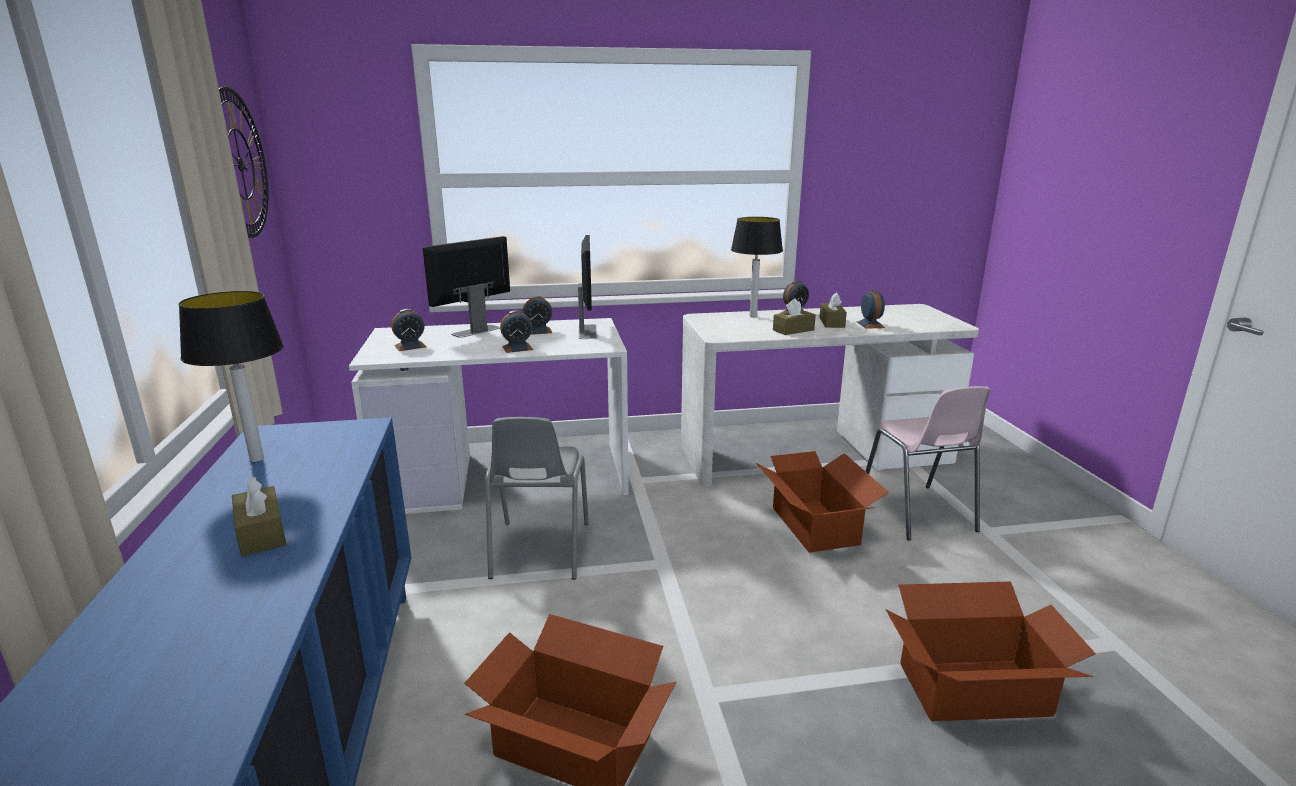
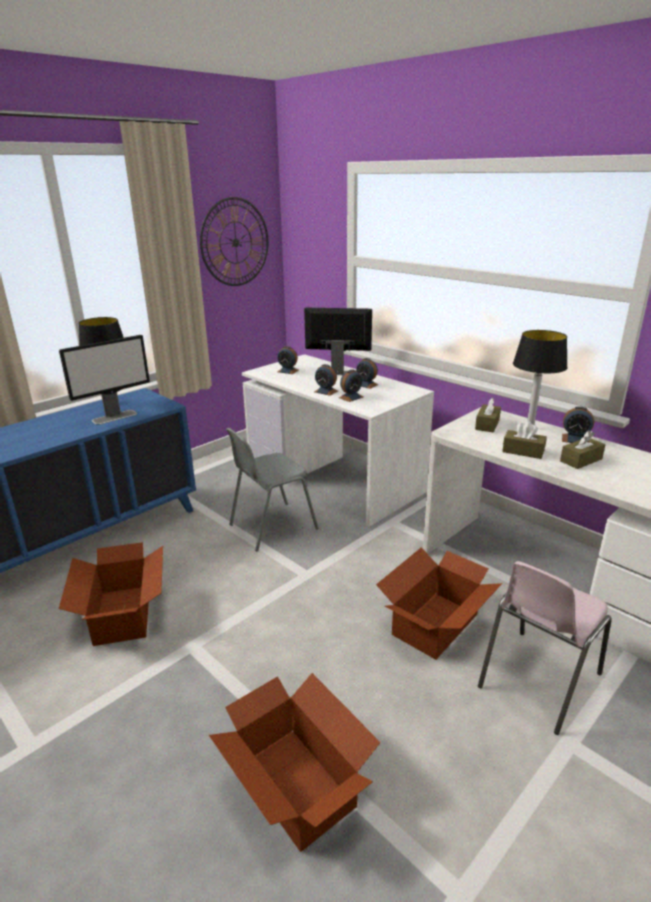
camera: 55 degrees right, 5 degrees up
(261, 533) = (48, 432): brown tissue box -> brown tissue box (487, 425)
(588, 331) = (390, 395): monitor -> monitor (115, 417)
(870, 325) = (613, 477): alarm clock -> alarm clock (351, 397)

